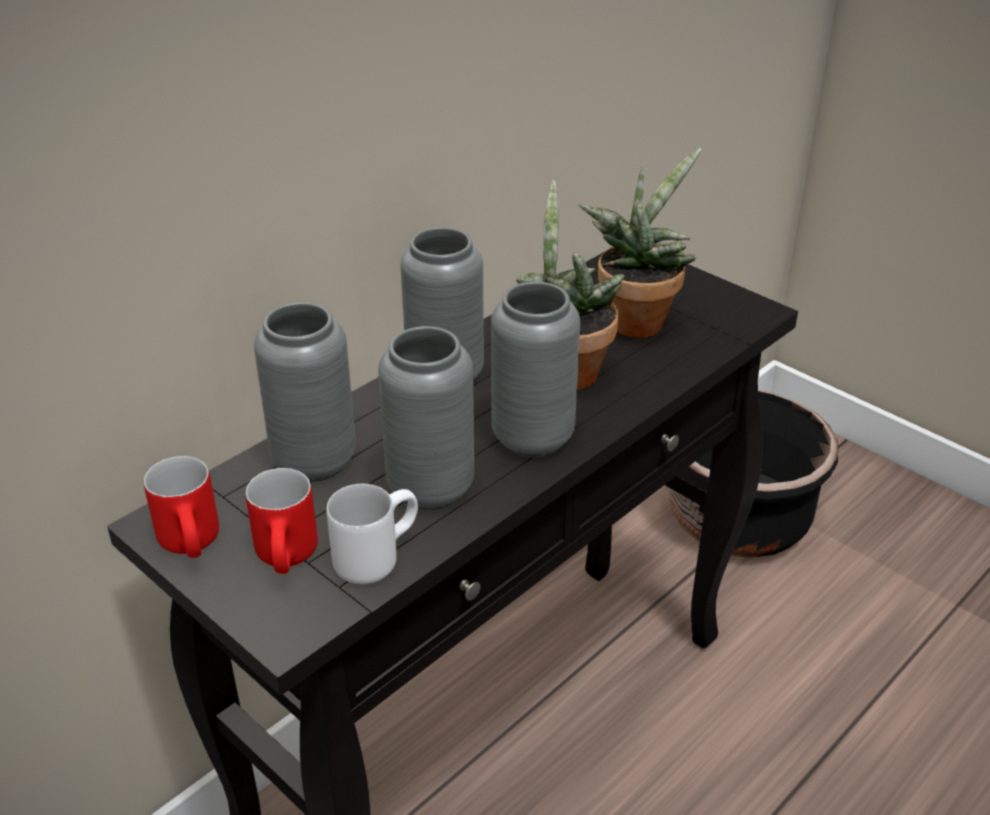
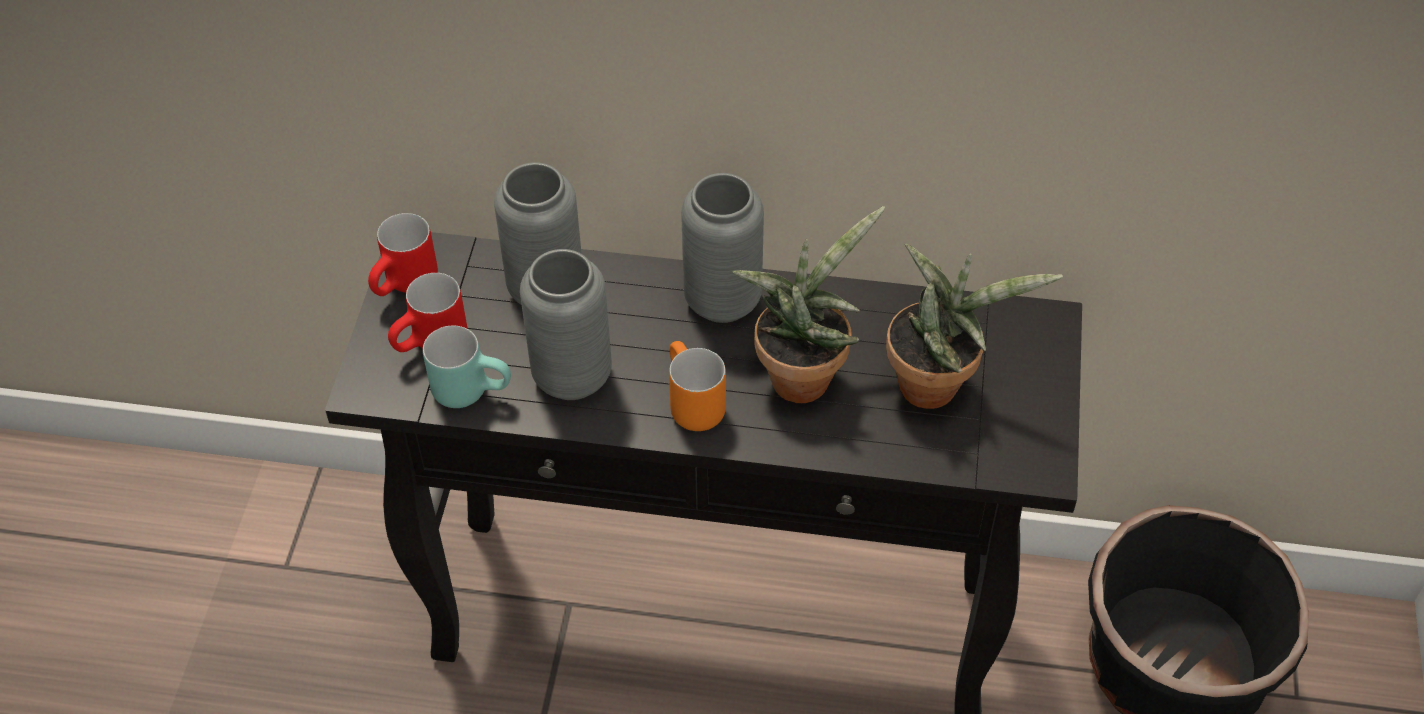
camera: 55 degrees right, 15 degrees up
(374, 555) = (473, 389): white mug -> turquoise mug
(532, 438) = (688, 404): grey vase -> orange mug

